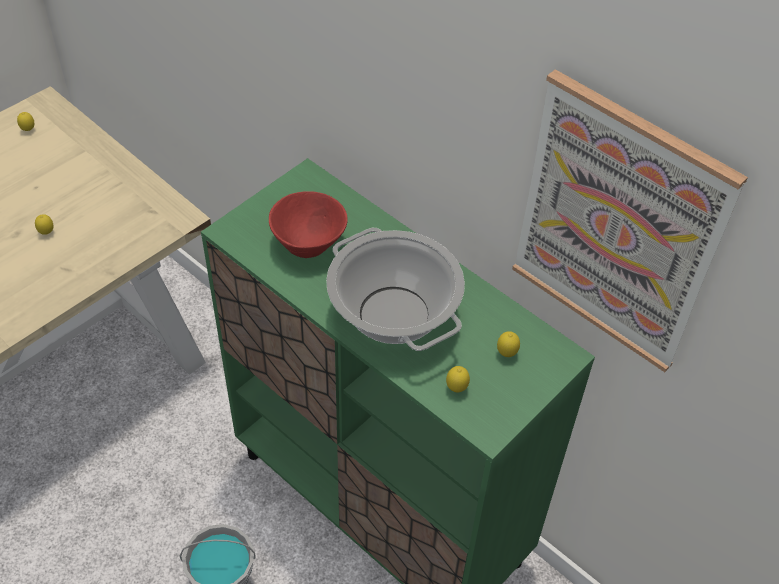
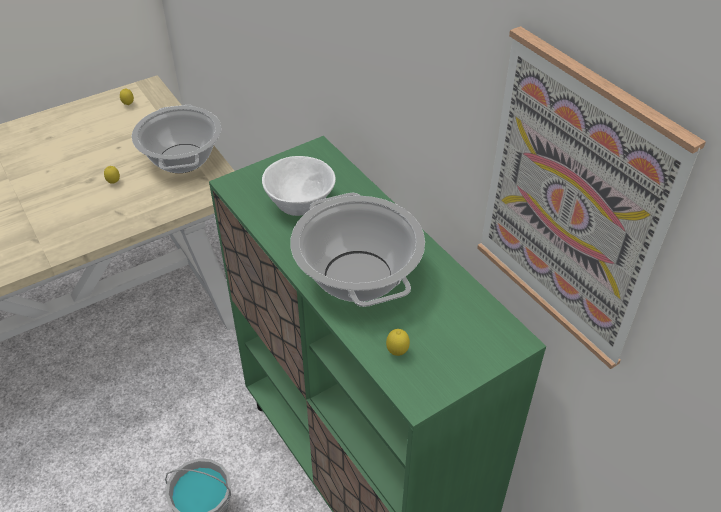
camera: 15 degrees right, 5 degrees down
(118, 191) = (182, 159): none -> cooking pot
(311, 243) = (302, 204): red bowl -> white bowl
(506, 354) = (456, 329): lemon -> none

